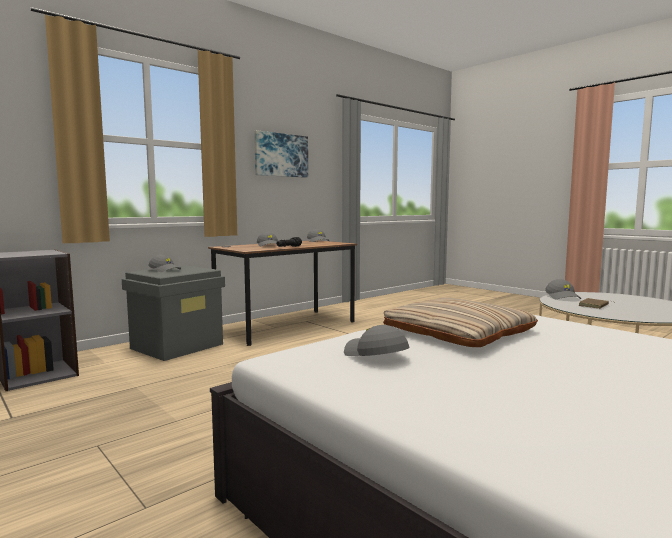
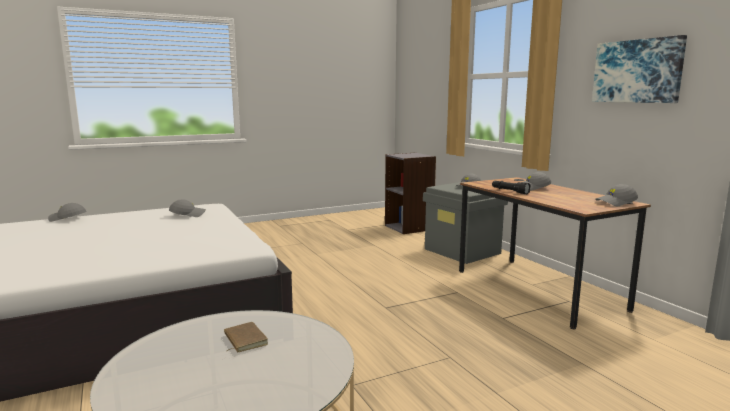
camera: 105 degrees right, 5 degrees up
(458, 331) = (196, 231): beige pillow -> none
(563, 297) = (315, 341): grey cap -> grey cap (67, 219)

